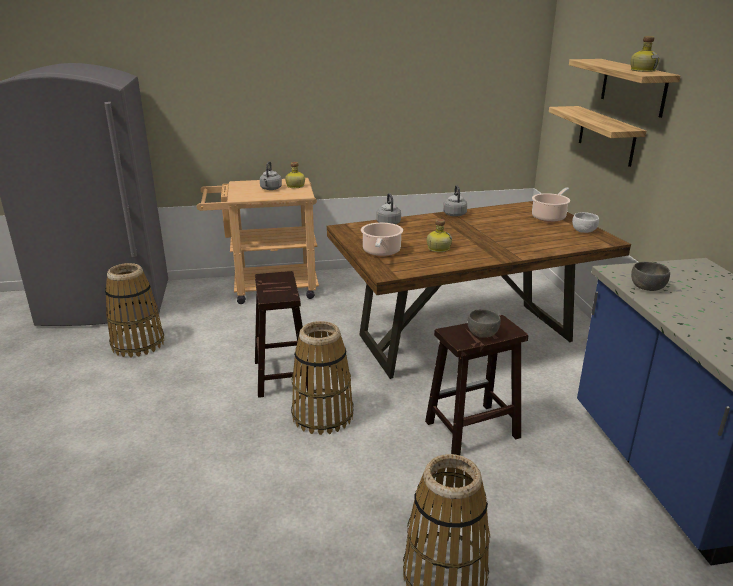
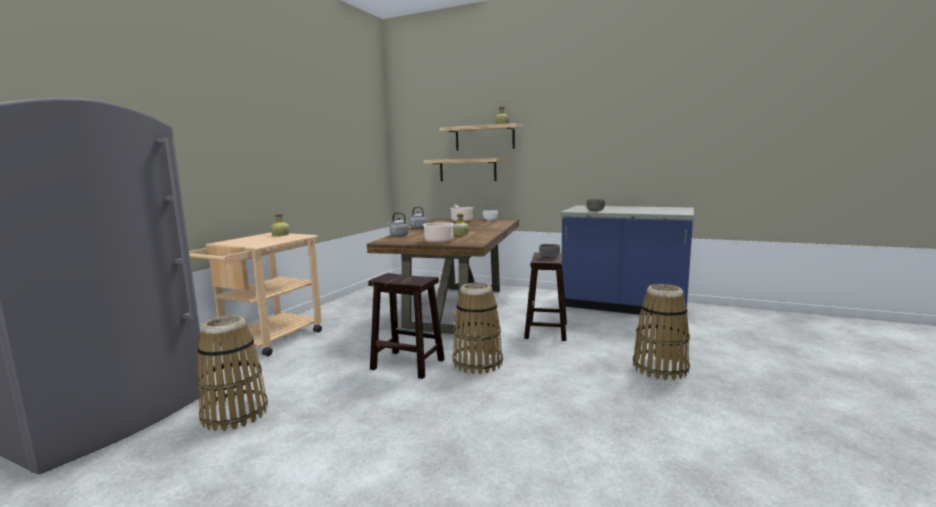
camera: 55 degrees left, 15 degrees down
(270, 189) = (266, 239): grey kettle -> none

